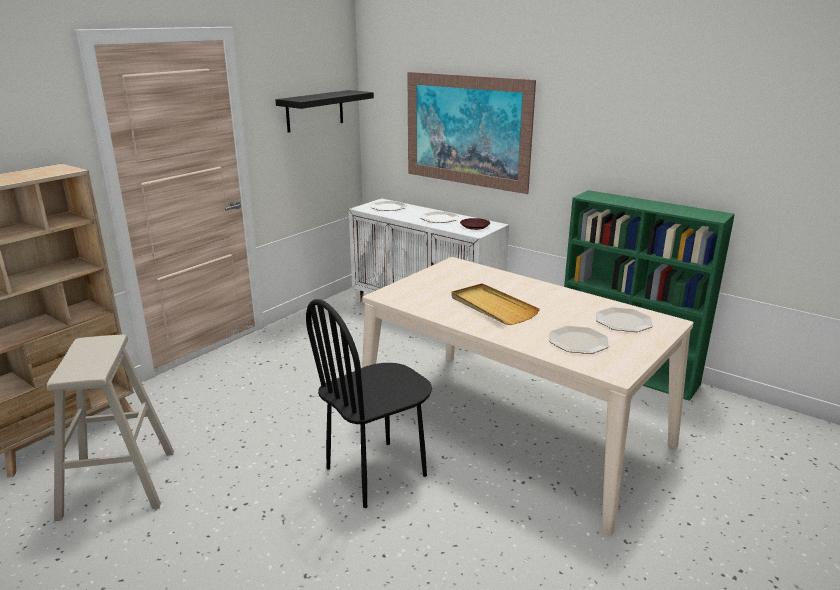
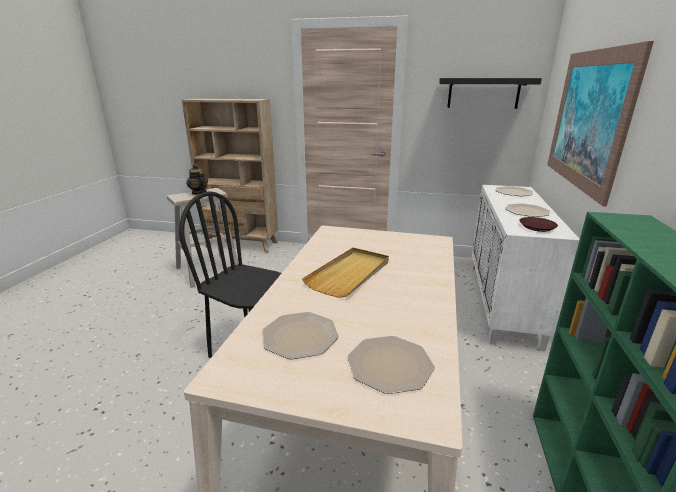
camera: 65 degrees right, 0 degrees up
(84, 354) = (198, 193): none -> teapot

